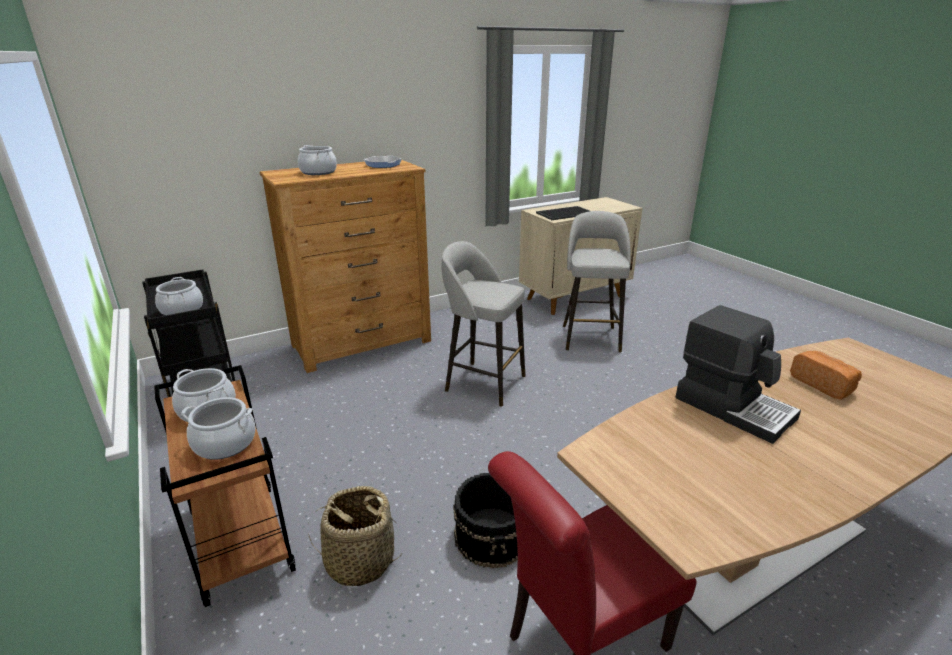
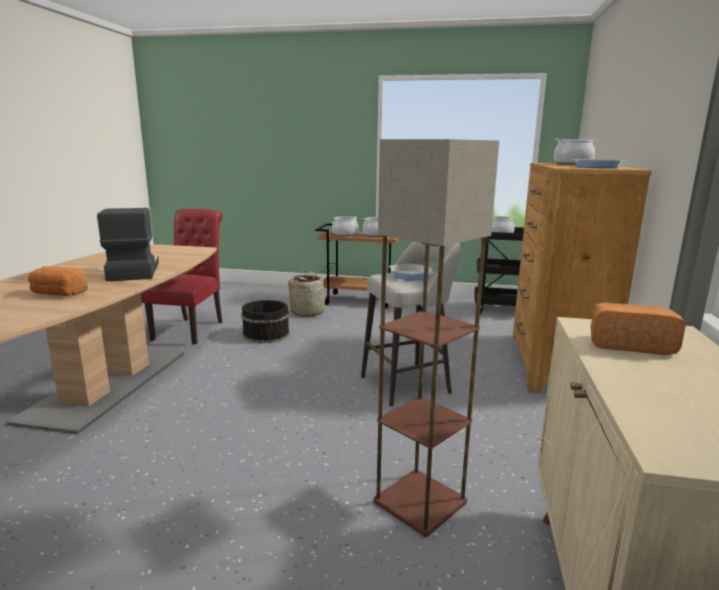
camera: 130 degrees right, 10 degrees down
(483, 289) = (411, 275): none -> frying pan
(565, 213) = (628, 344): tray -> bread
(590, 337) = (420, 503): grey stool -> floor lamp
(734, 407) = (132, 272): coffee machine -> coffee machine turned 75 degrees clockwise

